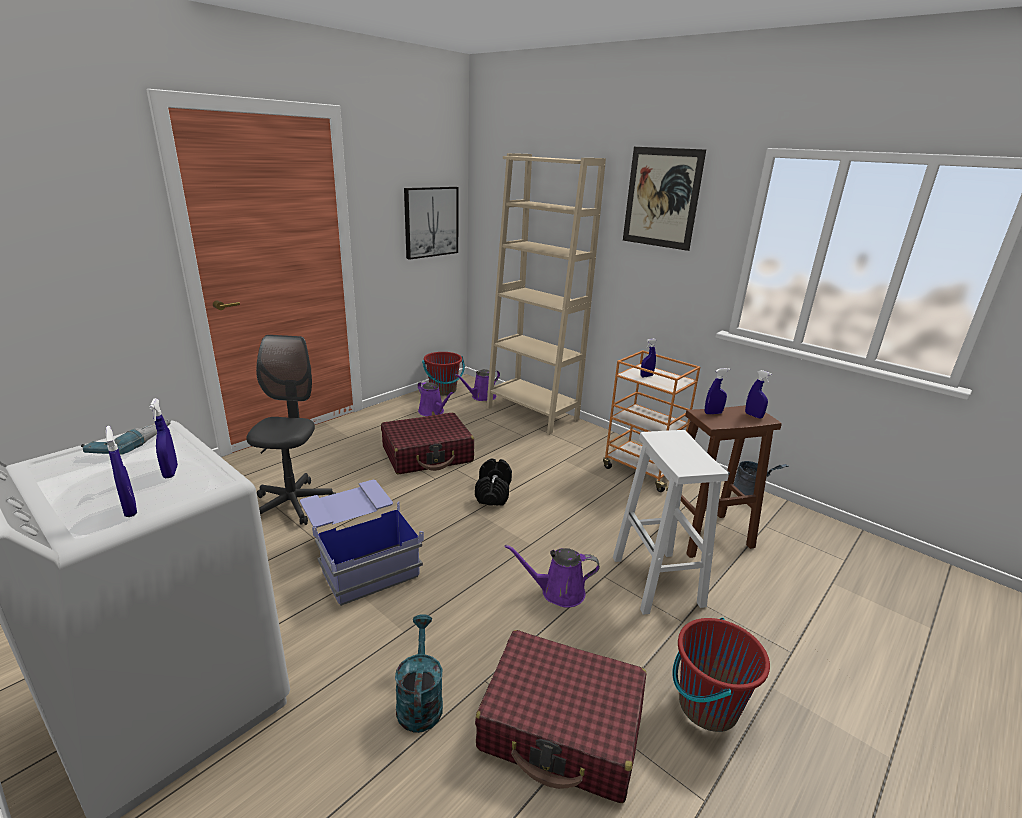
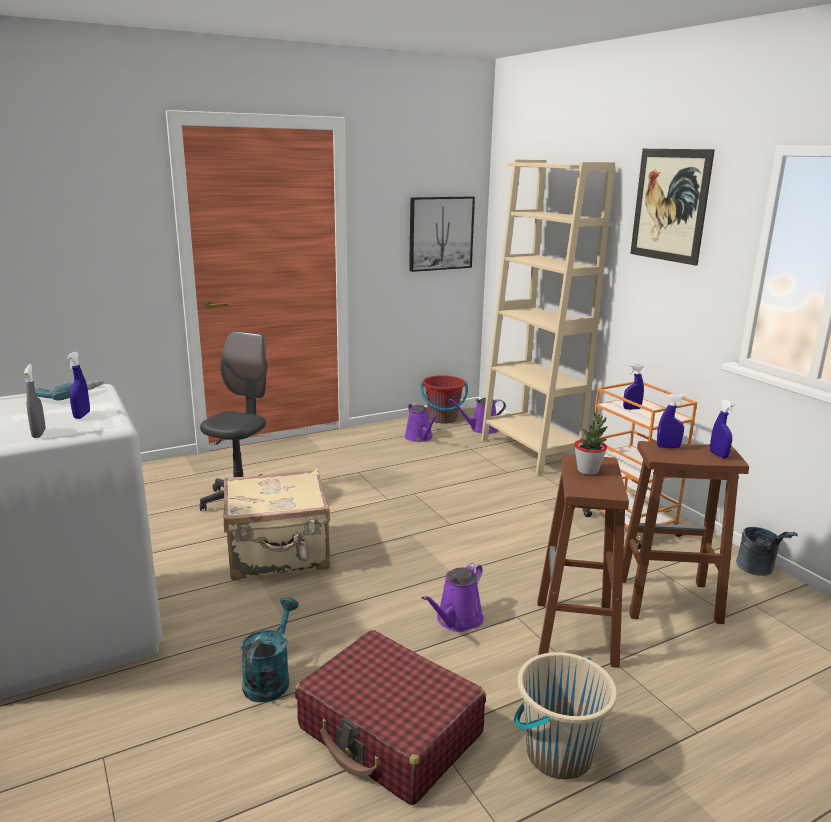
camera: 20 degrees right, 5 degrees down
(130, 509) = (39, 433): blue spray bottle -> grey spray bottle
(361, 557) = (278, 555): blue storage box -> beige suitcase
(427, 454) = (392, 476): red suitcase -> none
(493, 492) = (441, 520): black dumbbell -> none
(558, 592) = (457, 620): purple watering can -> purple watering can turned 75 degrees counterclockwise
(658, 582) = (576, 634): white stool -> brown stool
(674, 446) = (588, 470): none -> potted plant
(707, 706) = (558, 754): red bucket -> beige bucket

